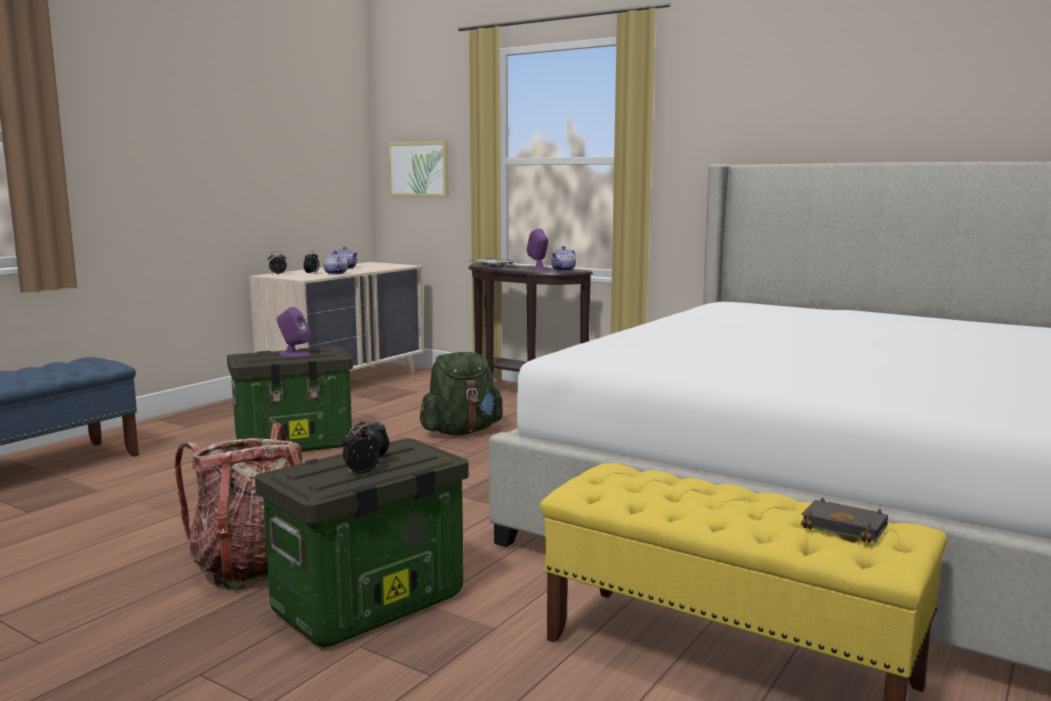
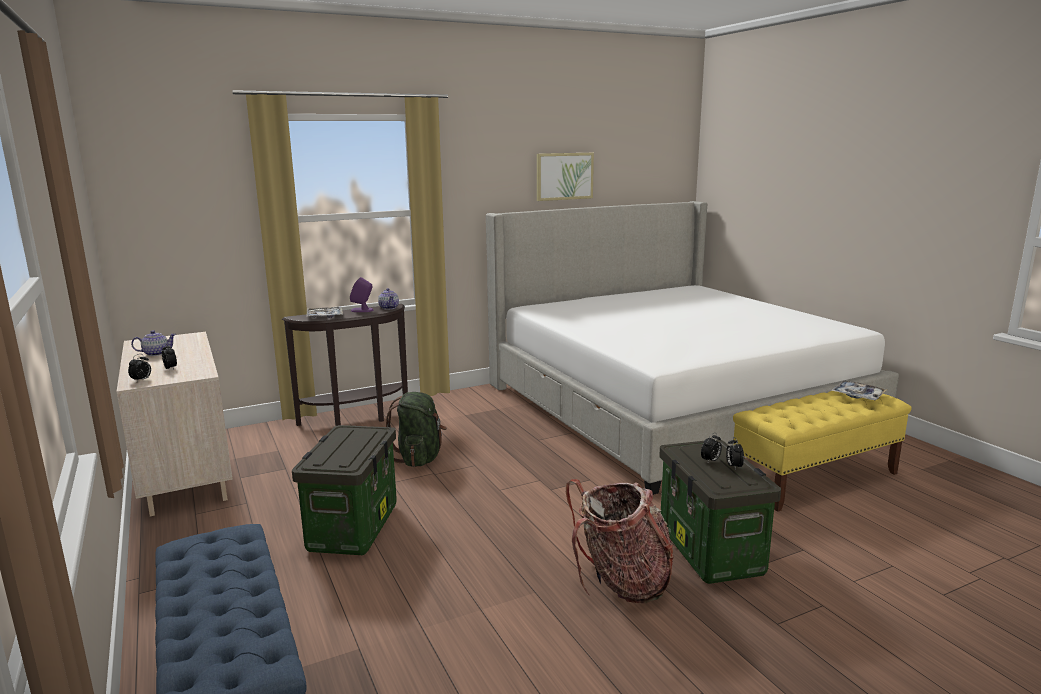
camera: 60 degrees left, 5 degrees up
(294, 354) = (352, 444): purple speaker -> none
(335, 273) = (193, 361): teapot -> none
(419, 169) = (174, 233): picture -> picture (564, 176)
(846, 526) = (858, 395): black book -> tray

